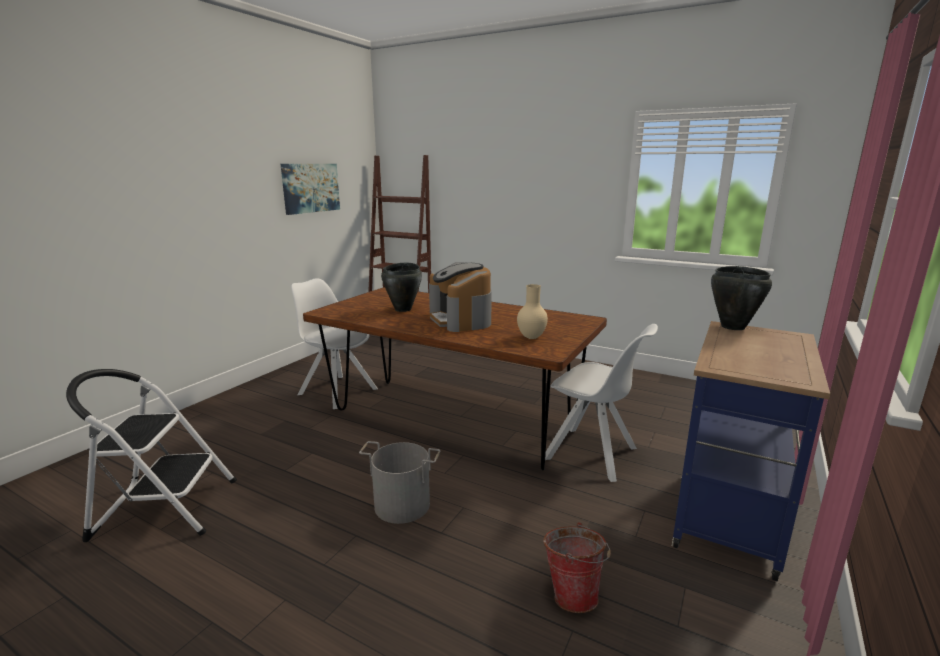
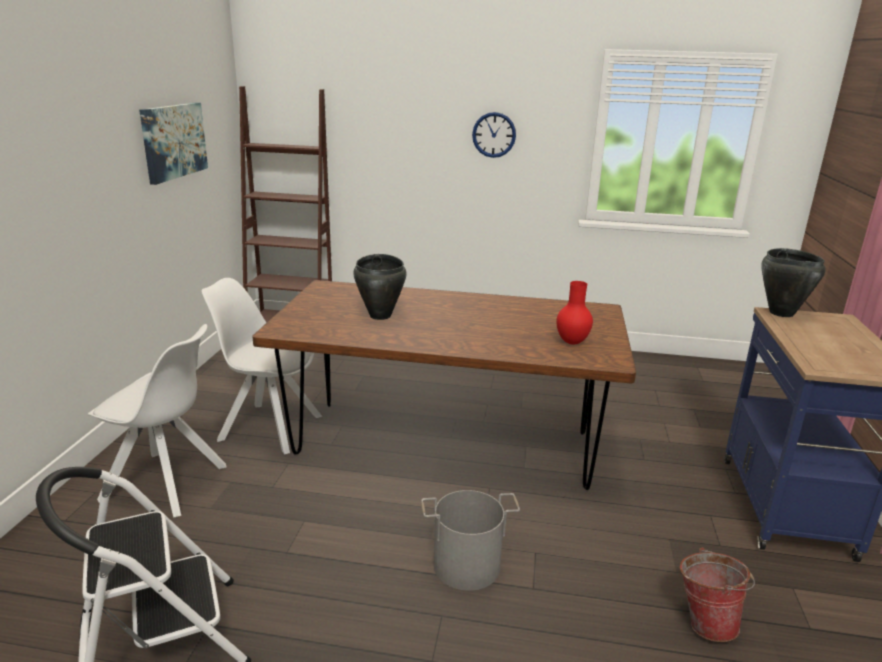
camera: 20 degrees left, 5 degrees up
(461, 319) = (467, 324): coffee machine -> none
(531, 337) = (571, 342): beige vase -> red vase
(548, 185) = (494, 135): none -> wall clock
(592, 454) = (622, 460): white chair -> white chair (167, 483)

